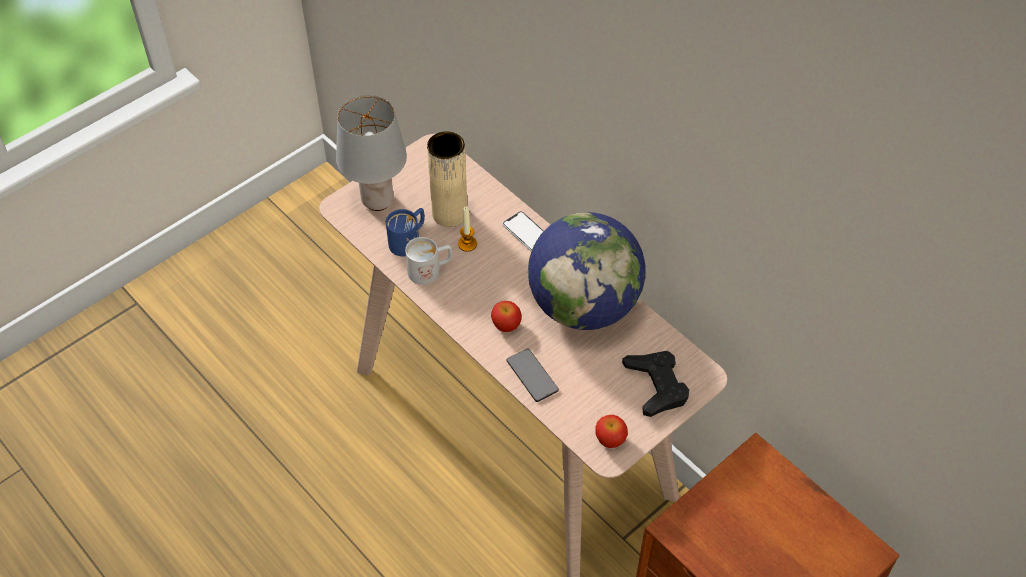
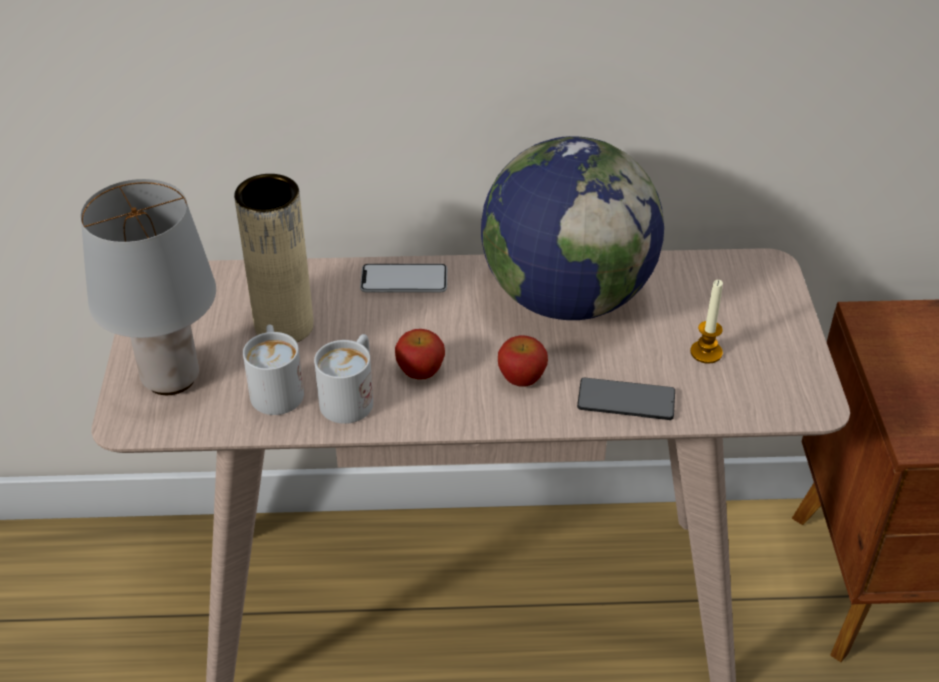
camera: 50 degrees left, 10 degrees down
(409, 240) = (276, 387): blue mug -> white mug
(467, 244) = (352, 339): candle -> candle (706, 352)
(610, 440) = (791, 390): apple -> apple (420, 371)
(656, 386) = (746, 308): black game controller -> none

